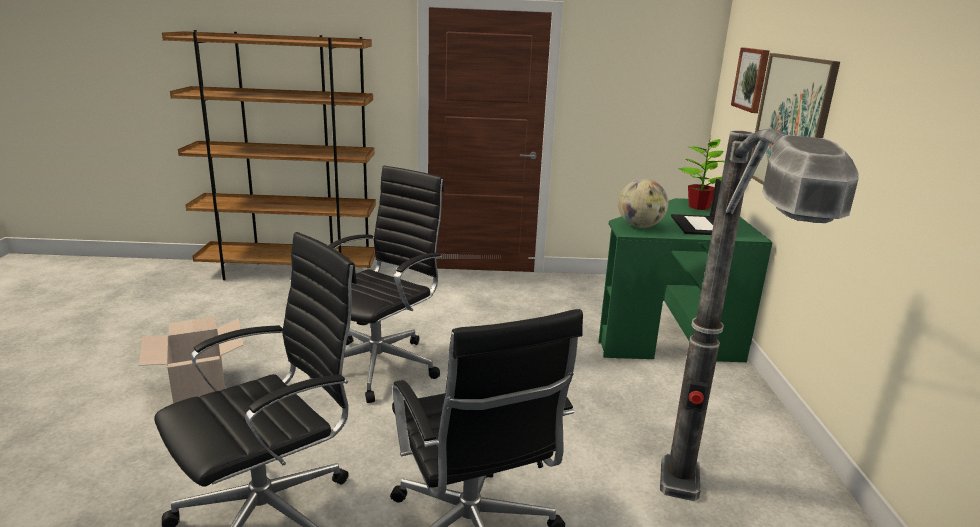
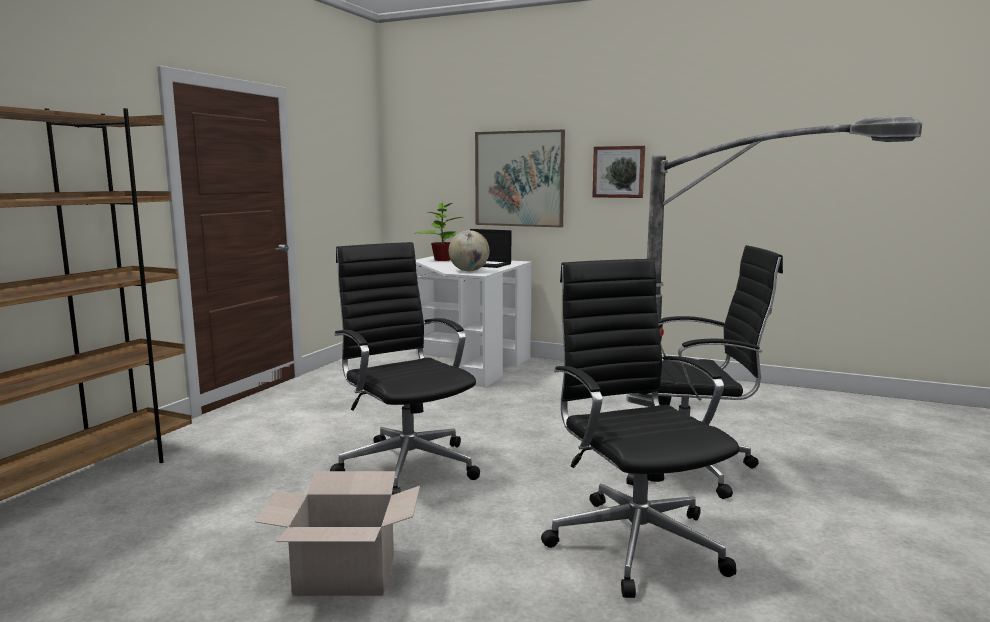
camera: 65 degrees left, 10 degrees down
(670, 331) = (467, 363): green desk -> white desk
(751, 79) = (445, 155): picture -> picture (618, 172)

